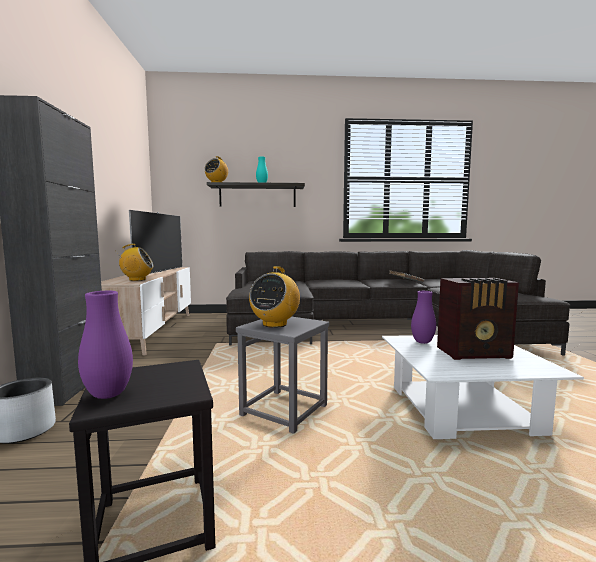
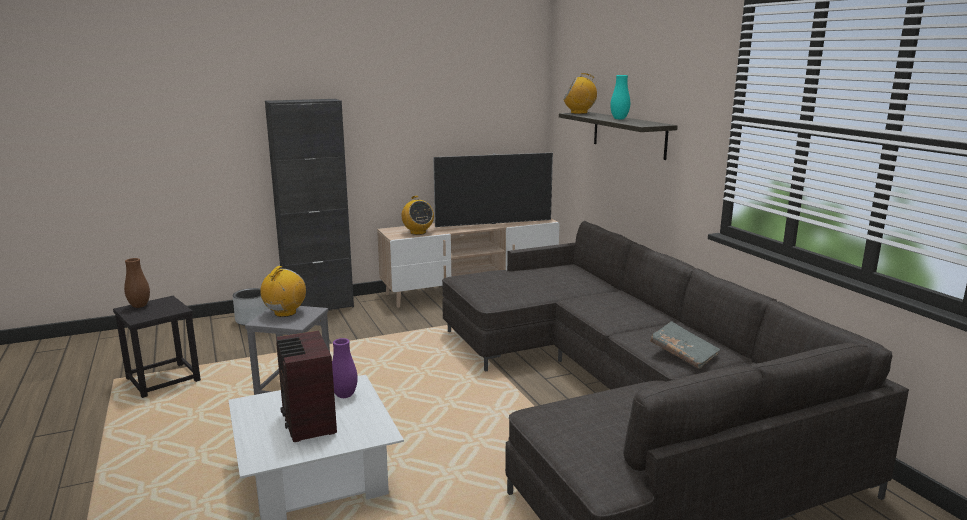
camera: 70 degrees right, 10 degrees up
(108, 394) = (139, 306): purple vase -> brown vase
(275, 324) = (285, 313): radio -> radio turned 105 degrees clockwise

